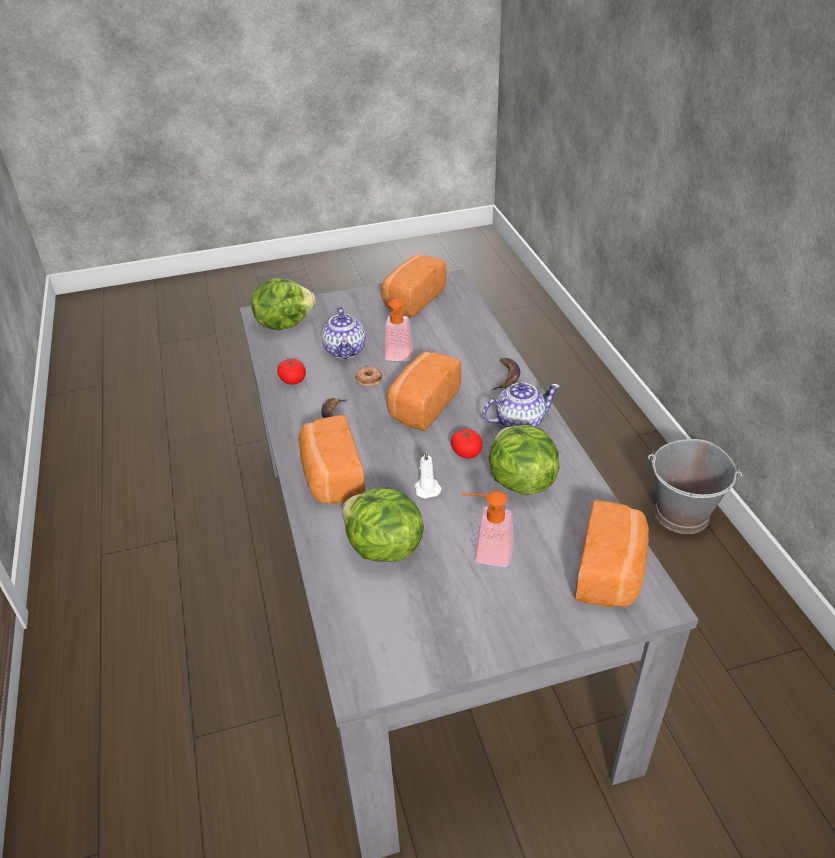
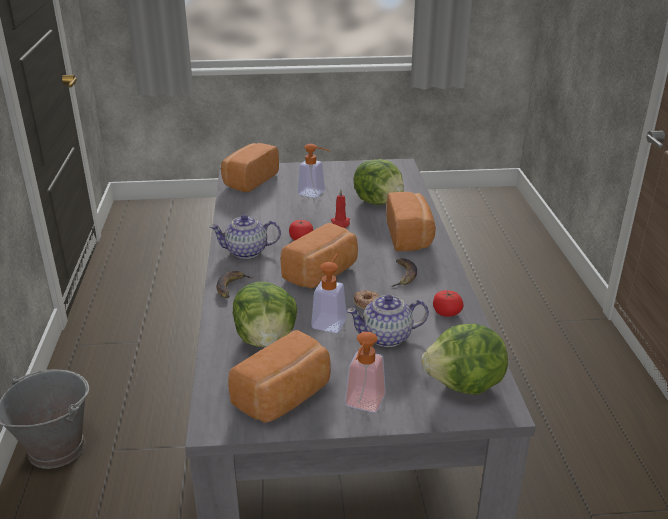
camera: 170 degrees left, 10 degrees down
(345, 350) = (387, 337): teapot -> teapot turned 105 degrees counterclockwise
(357, 302) = (363, 405): none -> soap dispenser
(426, 488) = (340, 223): white candle -> red candle
(520, 481) = (272, 219): lettuce -> lettuce (266, 339)

